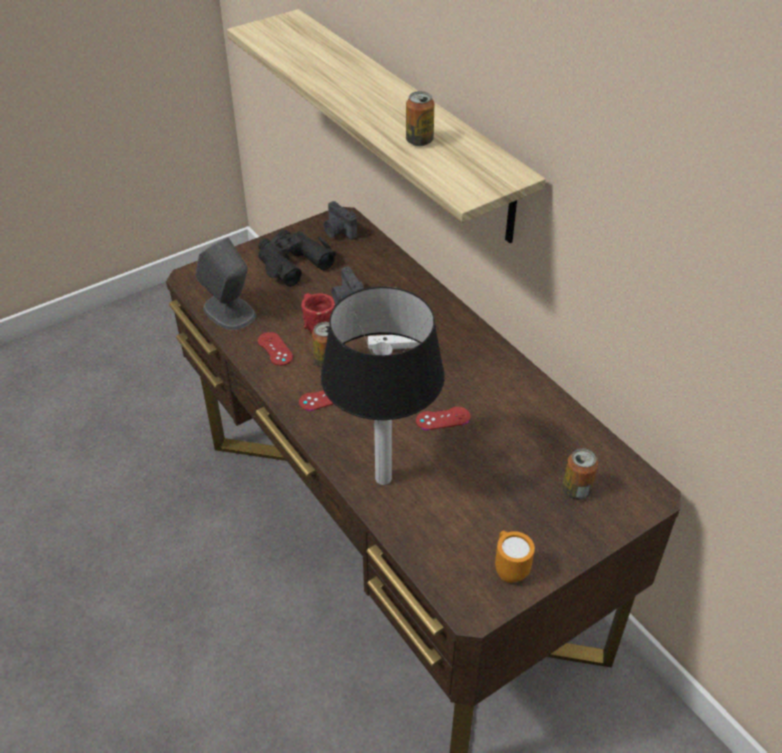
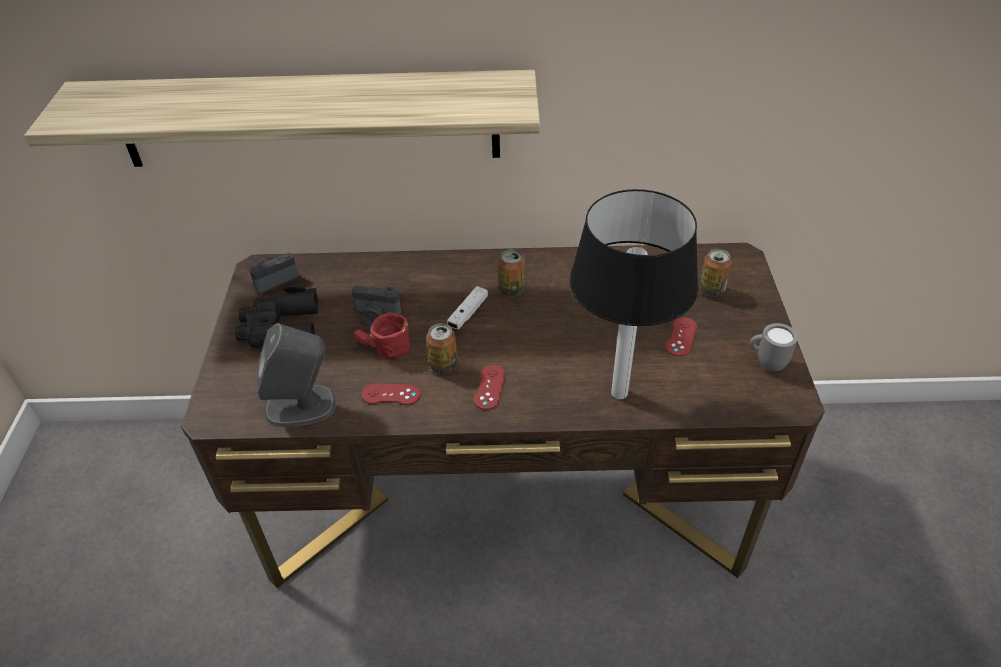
camera: 55 degrees left, 0 degrees up
(338, 232) = (274, 280): camera -> camera turned 150 degrees clockwise
(419, 141) = (406, 102): can -> can (512, 290)
(443, 418) = (579, 325): red game controller -> red game controller (681, 337)
(509, 569) = (766, 363): orange mug -> grey mug

